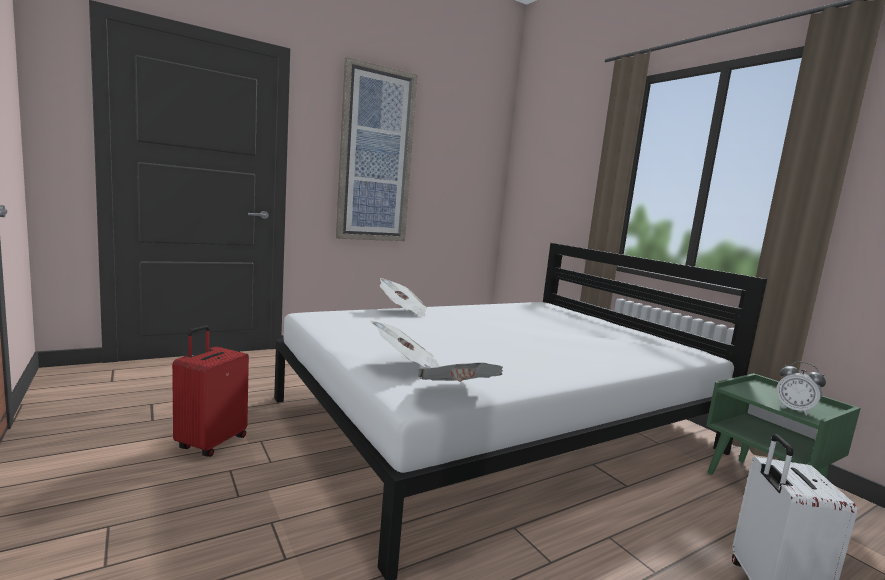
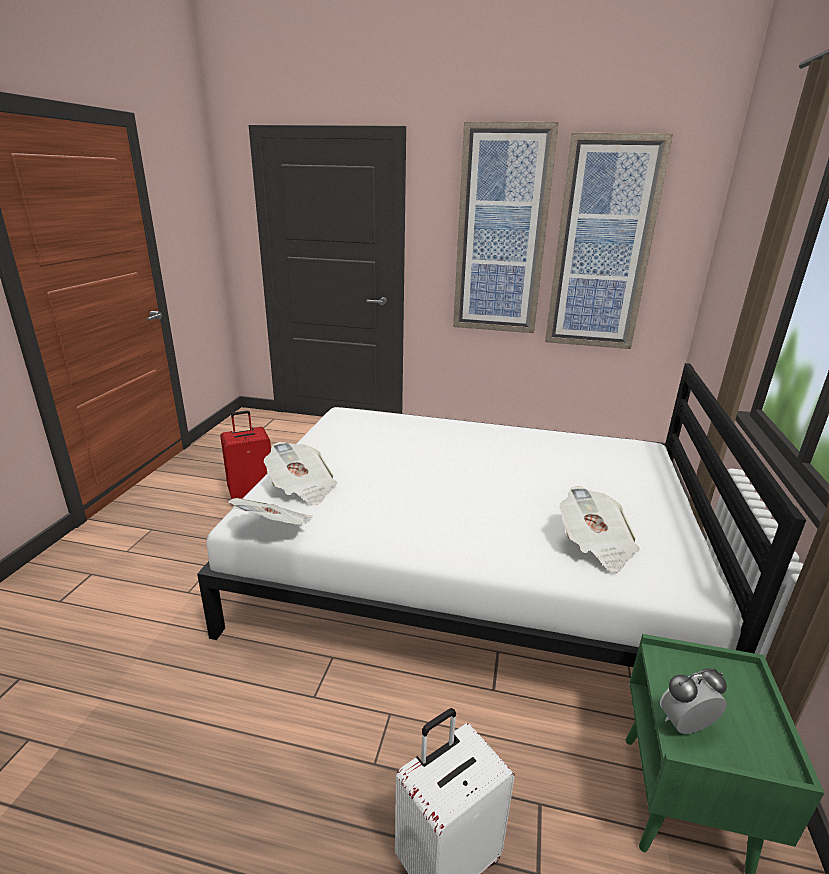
camera: 45 degrees right, 15 degrees up
(403, 311) = (431, 424): newspaper -> newspaper (595, 546)
(446, 172) = (602, 246): none -> picture
(794, 410) = (685, 725): alarm clock -> alarm clock turned 75 degrees clockwise

